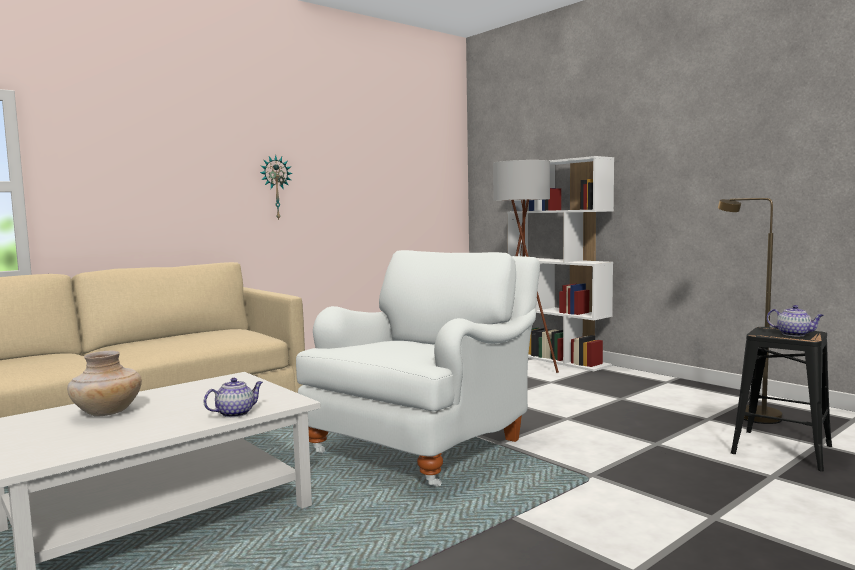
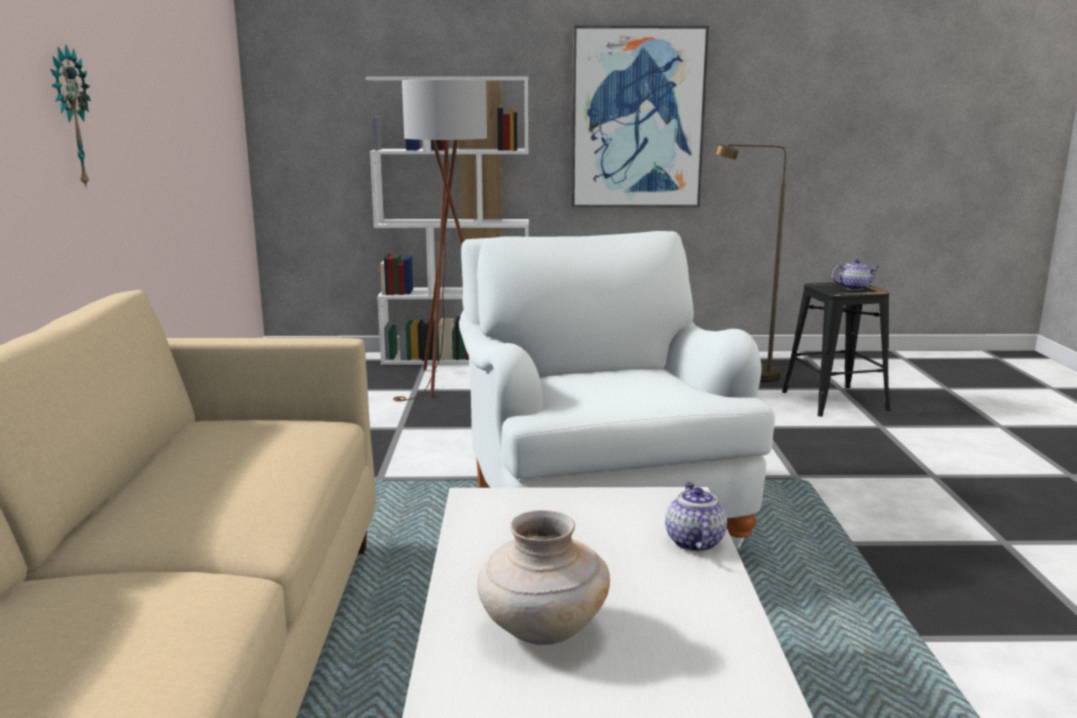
camera: 50 degrees left, 10 degrees up
(694, 183) = (637, 118): none -> picture

